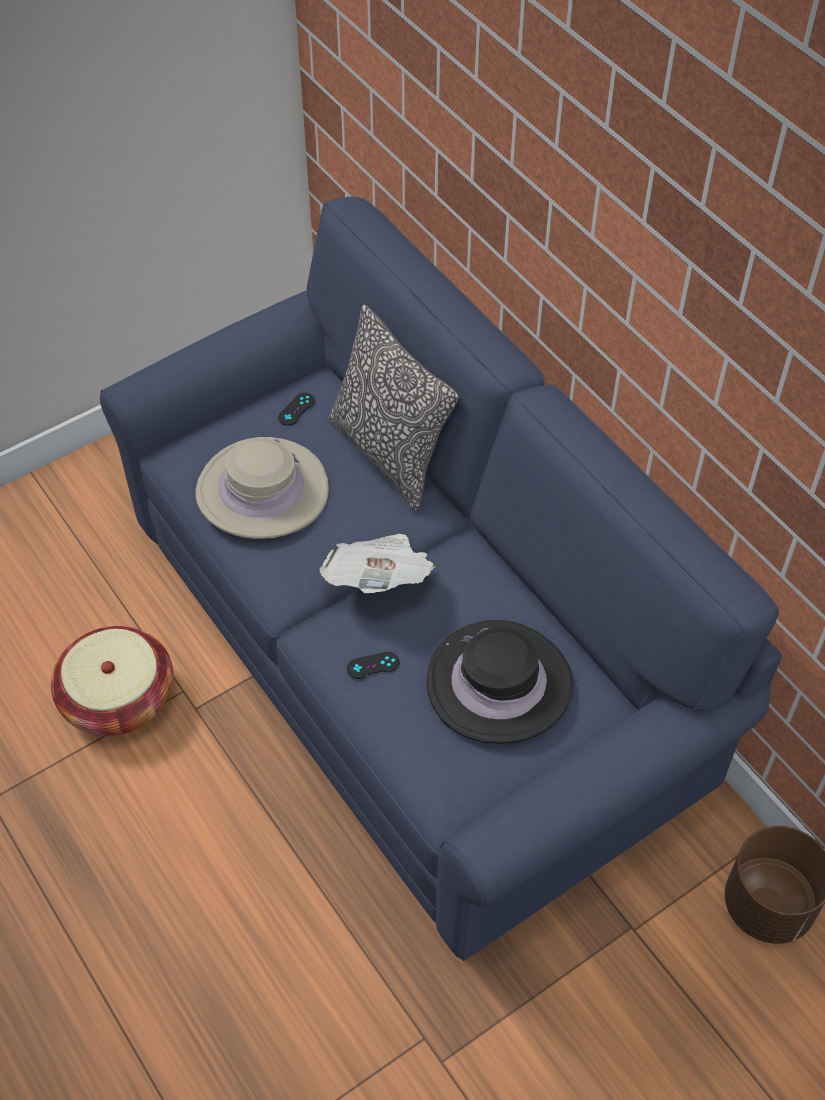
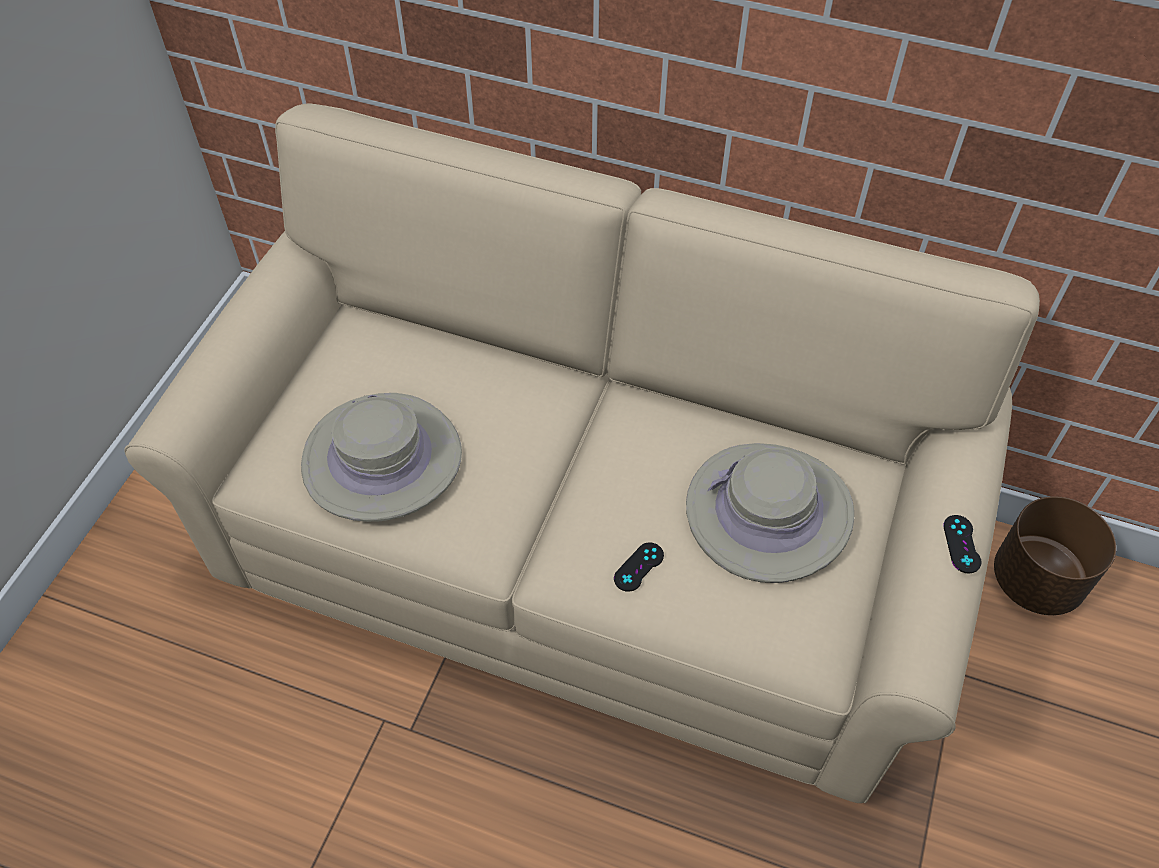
camera: 35 degrees left, 0 degrees up
(118, 698) = (321, 771): basket -> none
(296, 409) = (351, 361): black game controller -> black game controller (961, 544)
(379, 580) = (573, 480): newspaper -> none
(389, 454) = (481, 356): pillow -> none
(413, 657) = (580, 551): blue sofa -> beige sofa
(499, 684) = (768, 512): black hat -> beige hat

